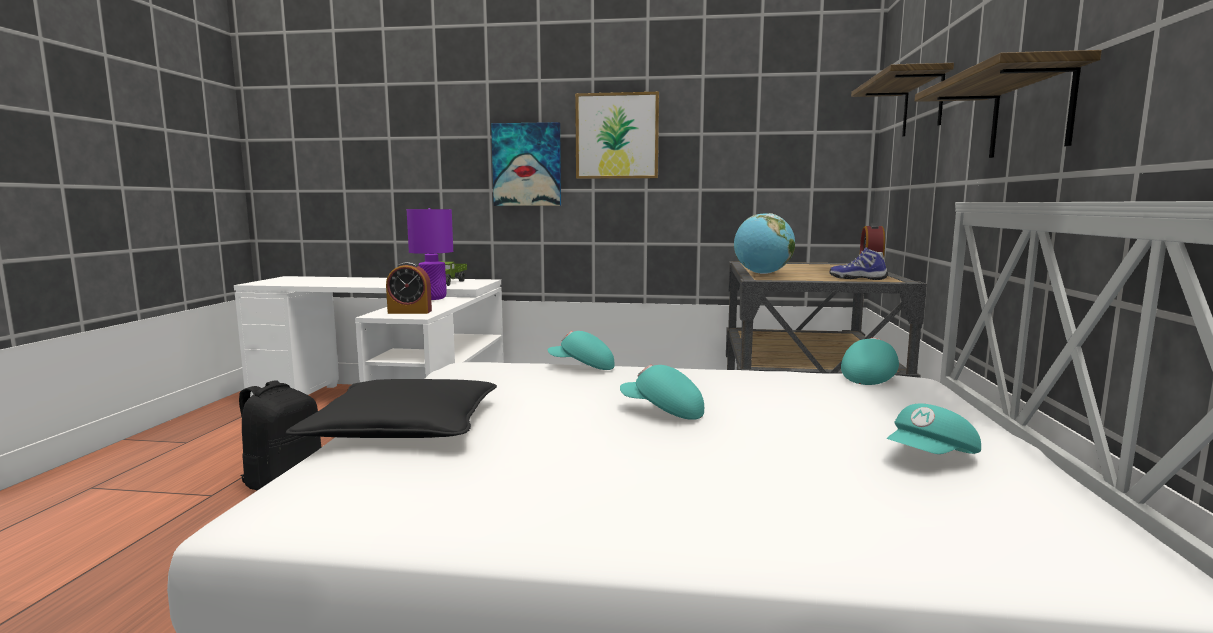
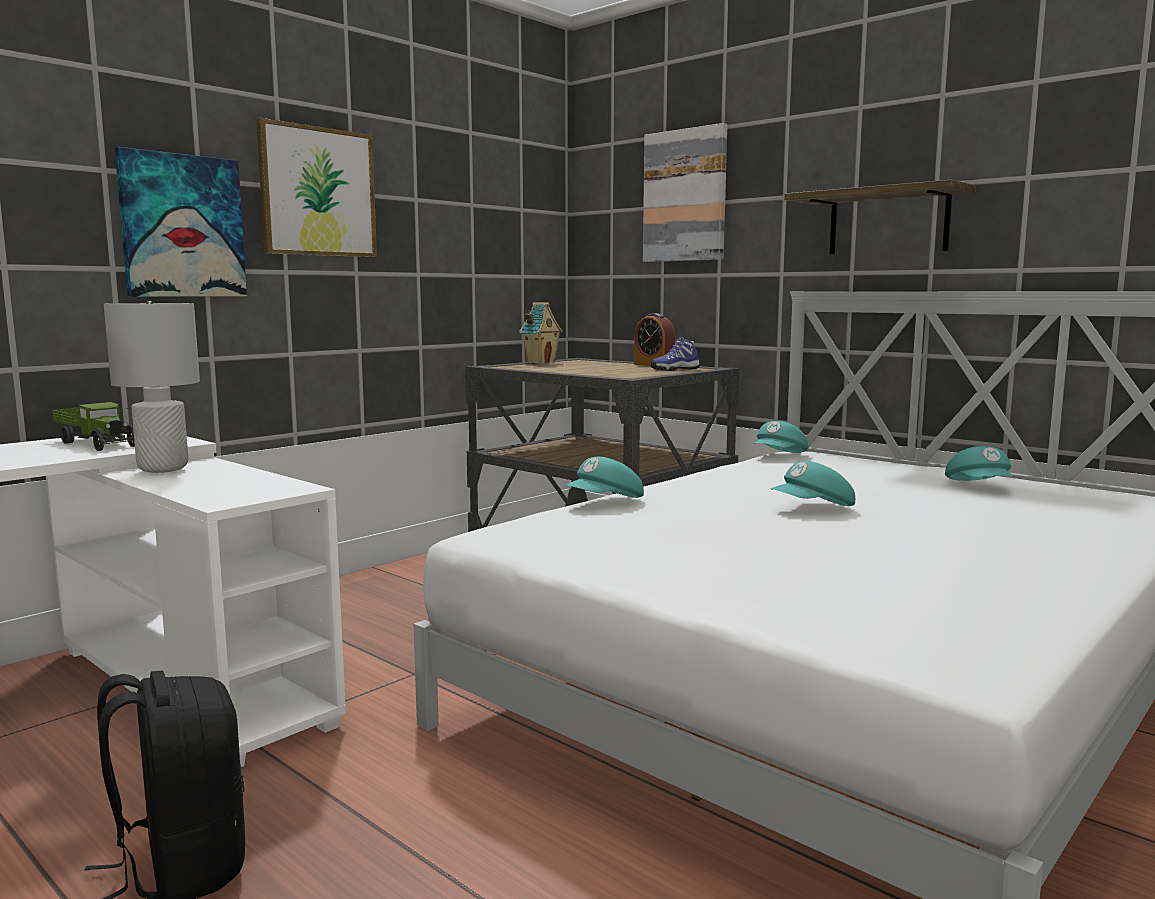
camera: 55 degrees left, 0 degrees up
(404, 425) = (730, 586): black pillow -> none
(410, 312) = (249, 488): alarm clock -> none
(434, 299) = (164, 470): purple table lamp -> grey table lamp
(762, 273) = (593, 373): globe -> none
(801, 263) = (541, 362): none -> toy house
(868, 377) = (780, 456): turquoise cap -> turquoise cap turned 120 degrees counterclockwise
(923, 104) = (685, 196): shelf -> picture

